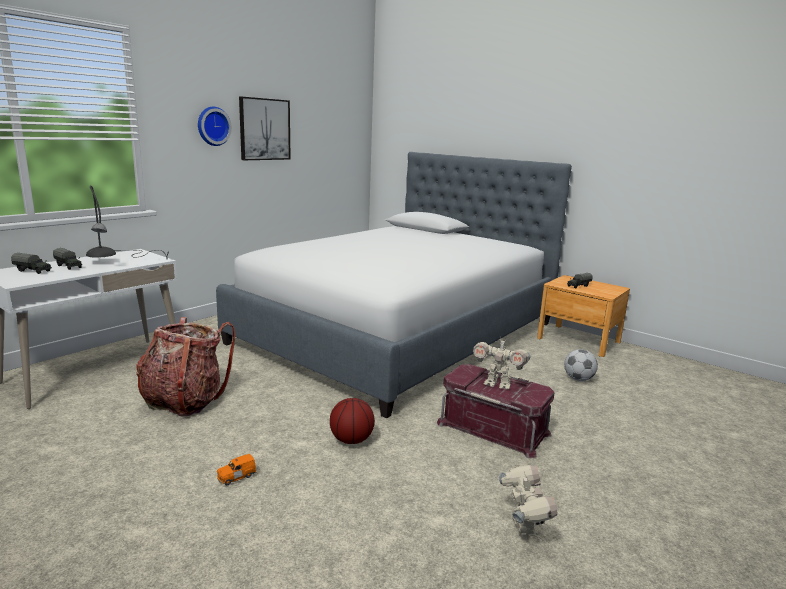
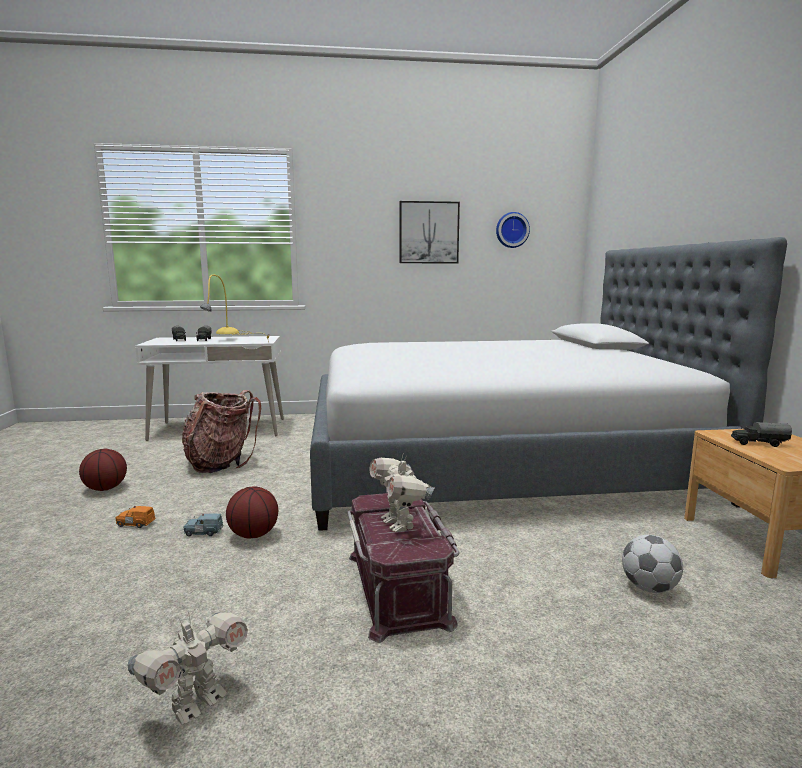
camera: 45 degrees right, 5 degrees down
(115, 264) = (230, 341): grey table lamp -> yellow table lamp
(117, 467) = (106, 488): none -> basketball
(212, 126) = (369, 230): wall clock -> wall clock (511, 230)
(311, 455) = (203, 532): none -> blue toy car

